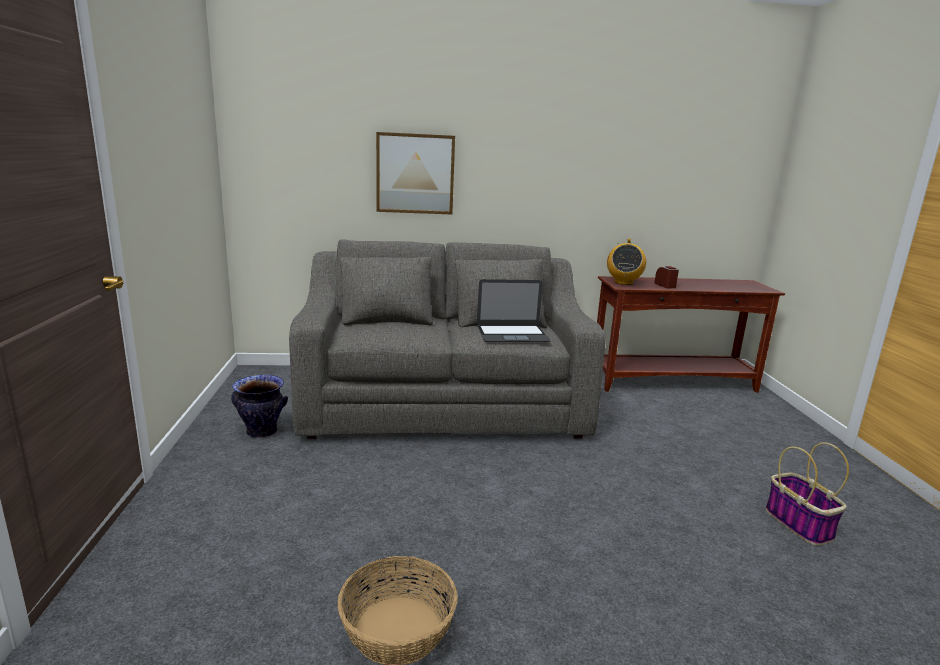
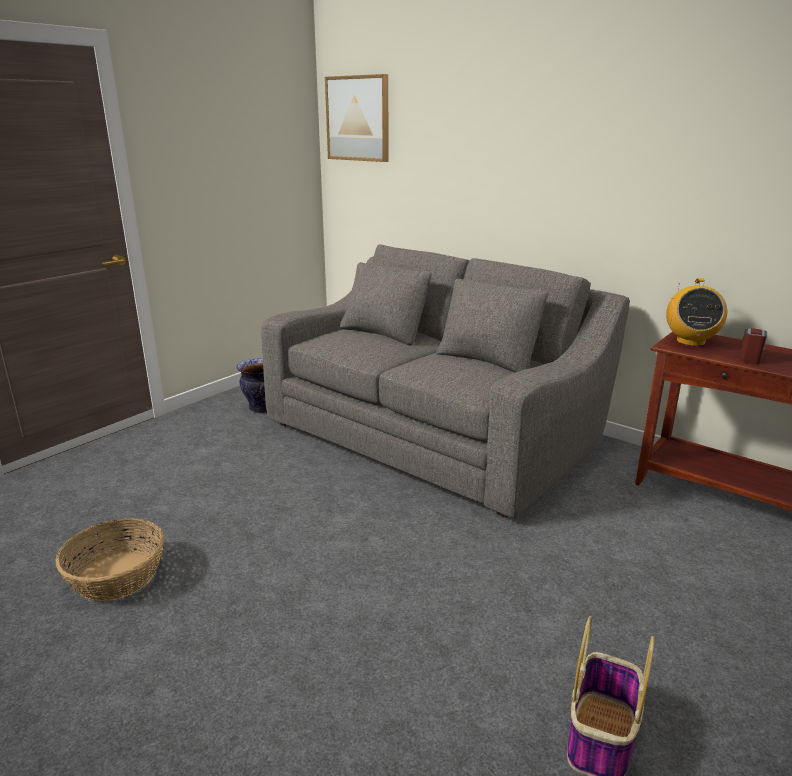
camera: 45 degrees right, 5 degrees up
(415, 173) = (470, 177): picture -> picture (358, 118)
(512, 334) = (459, 372): laptop -> none
(623, 282) = (690, 342): radio -> radio turned 45 degrees counterclockwise

